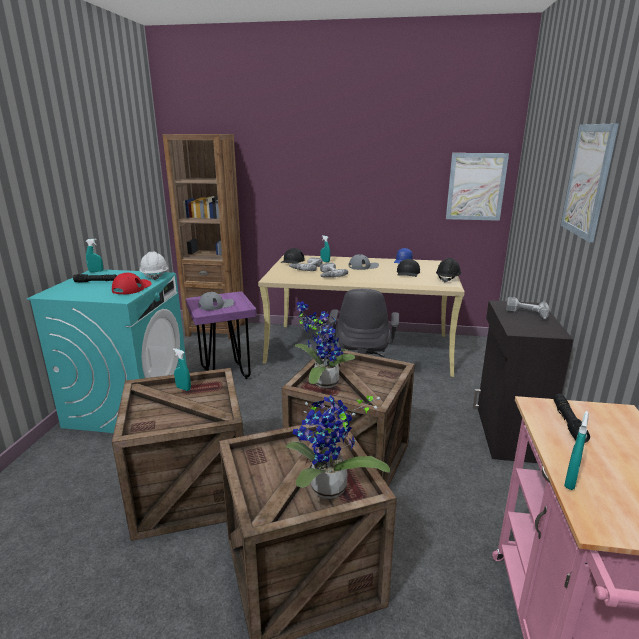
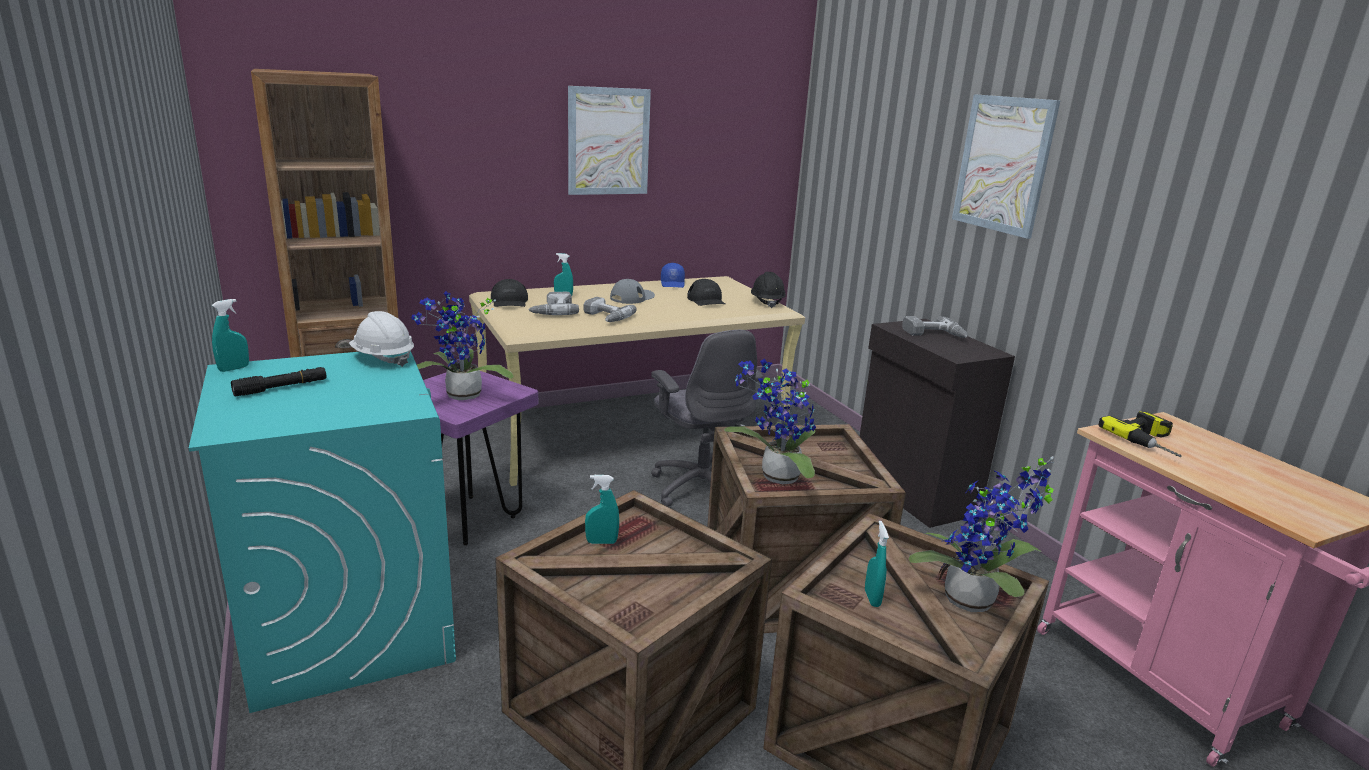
camera: 35 degrees left, 0 degrees up
(132, 288) = (386, 387): red cap -> none
(216, 305) = (461, 397): grey cap -> potted plant
(476, 187) = (754, 166): picture -> picture (608, 141)
(568, 422) = (1152, 442): black flashlight -> power drill
(570, 481) = (1236, 495): turquoise spray bottle -> turquoise spray bottle (872, 598)

